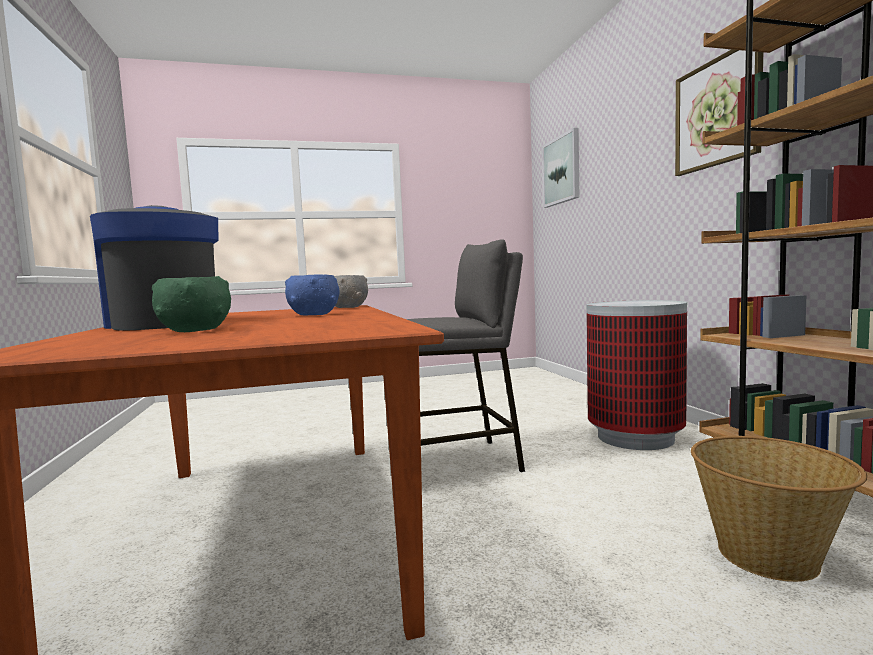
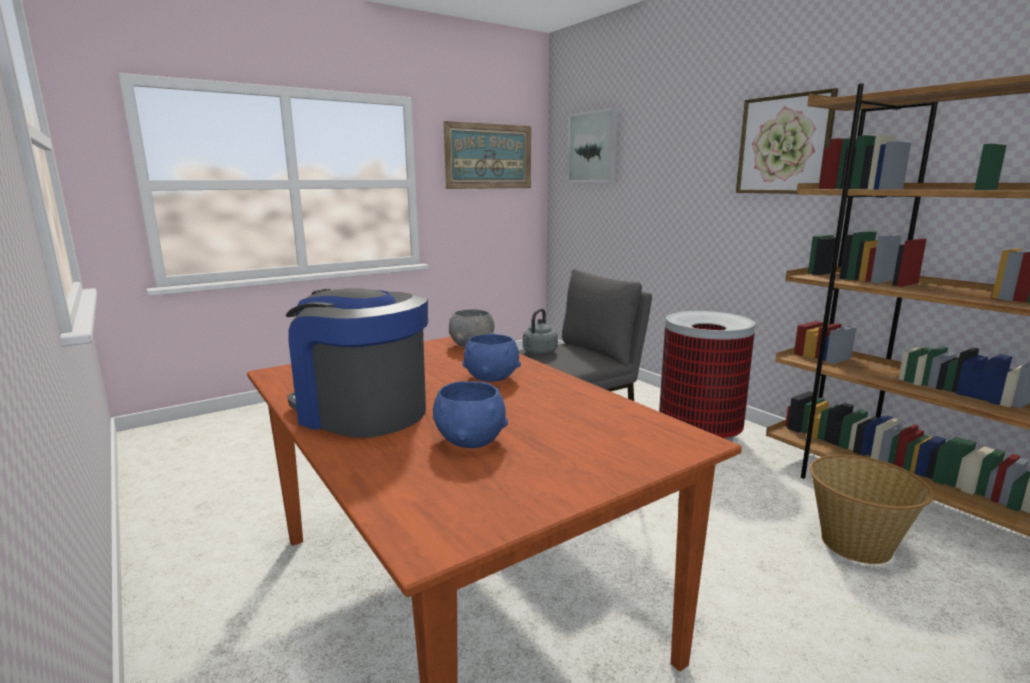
camera: 20 degrees left, 10 degrees up
(196, 330) = (470, 440): green bowl -> blue bowl
(415, 318) = (538, 352): none -> grey kettle
(471, 190) = (489, 156): none -> picture

